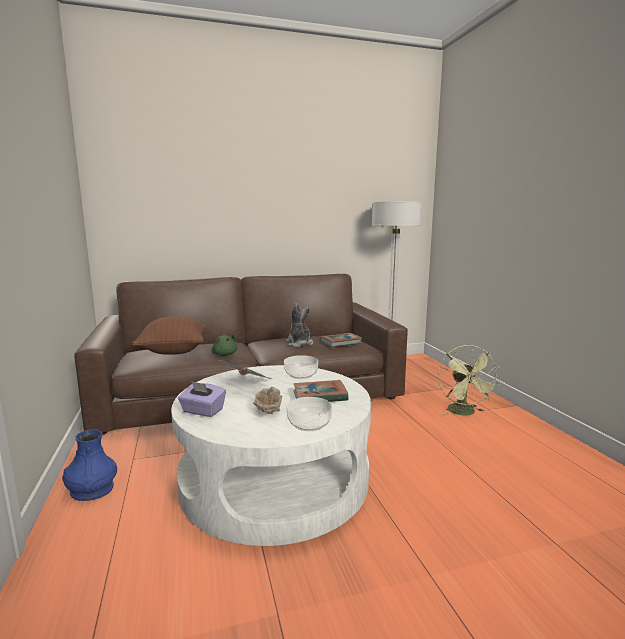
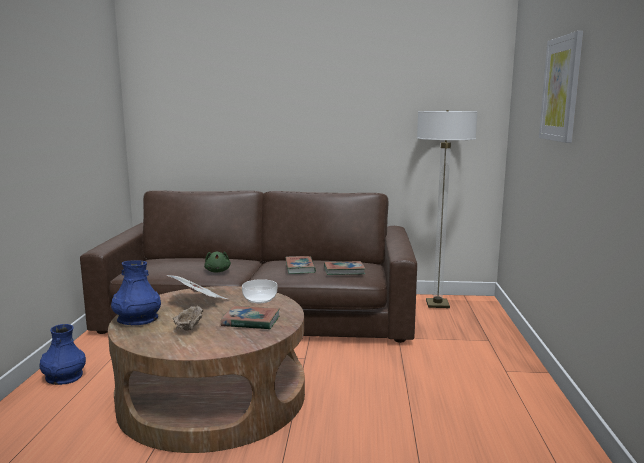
camera: 20 degrees right, 0 degrees up
(174, 351) = (176, 263): brown pillow -> none
(202, 411) = (137, 320): purple tissue box -> blue vase
(275, 477) = (213, 396): white coffee table -> brown coffee table
(300, 343) = (300, 268): plush toy -> book
(309, 423) = (210, 344): bowl -> none
(464, 413) = (471, 370): green fan -> none
(517, 179) = (561, 89): none -> picture

